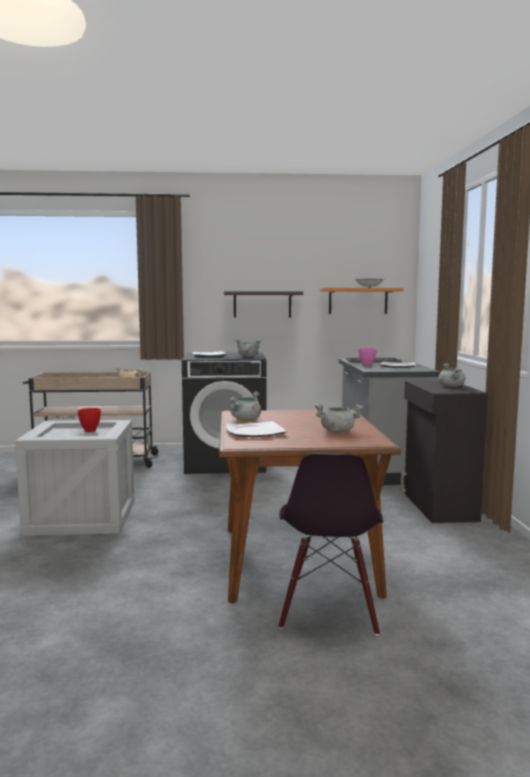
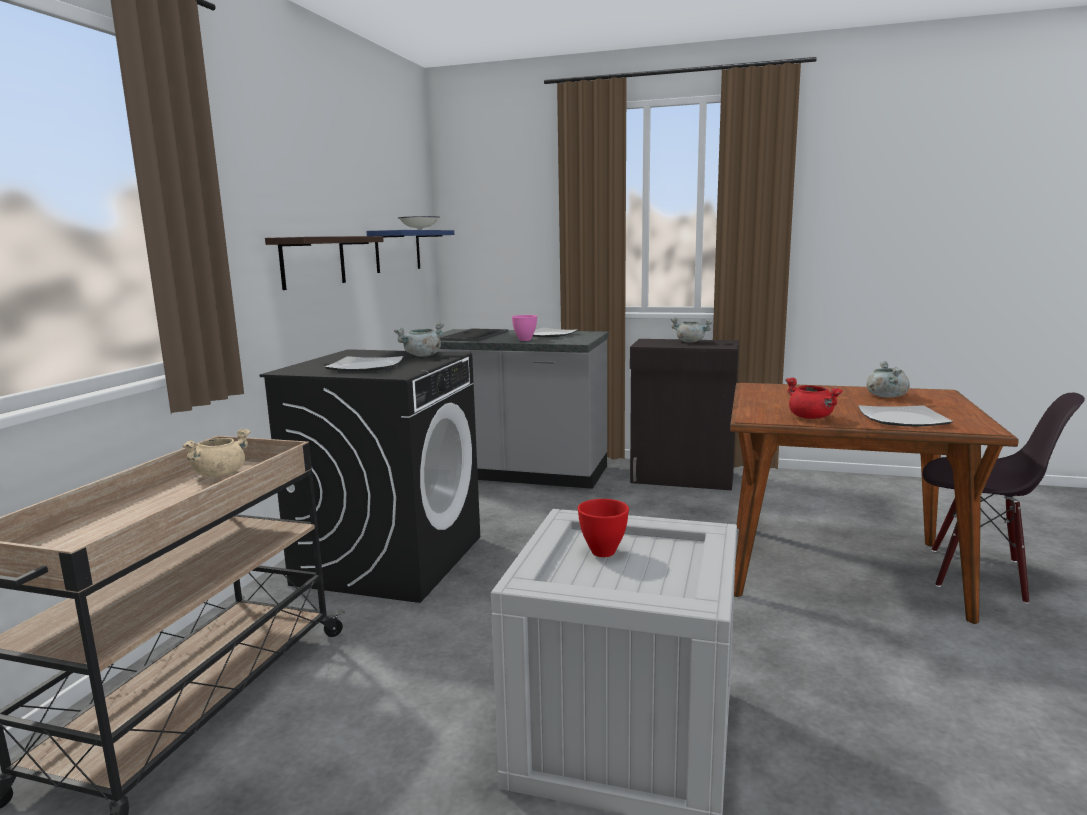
camera: 70 degrees left, 5 degrees up
(245, 419) = (812, 417): grey cooking pot -> red cooking pot
(358, 301) = (398, 250): orange shelf -> blue shelf

